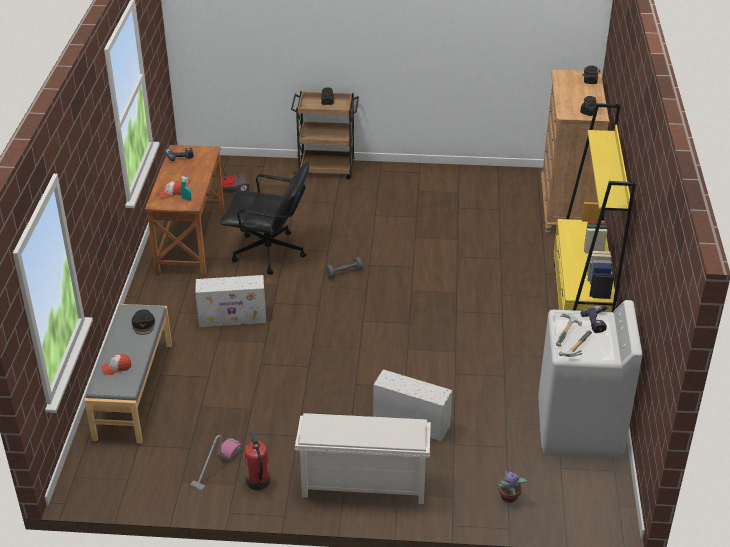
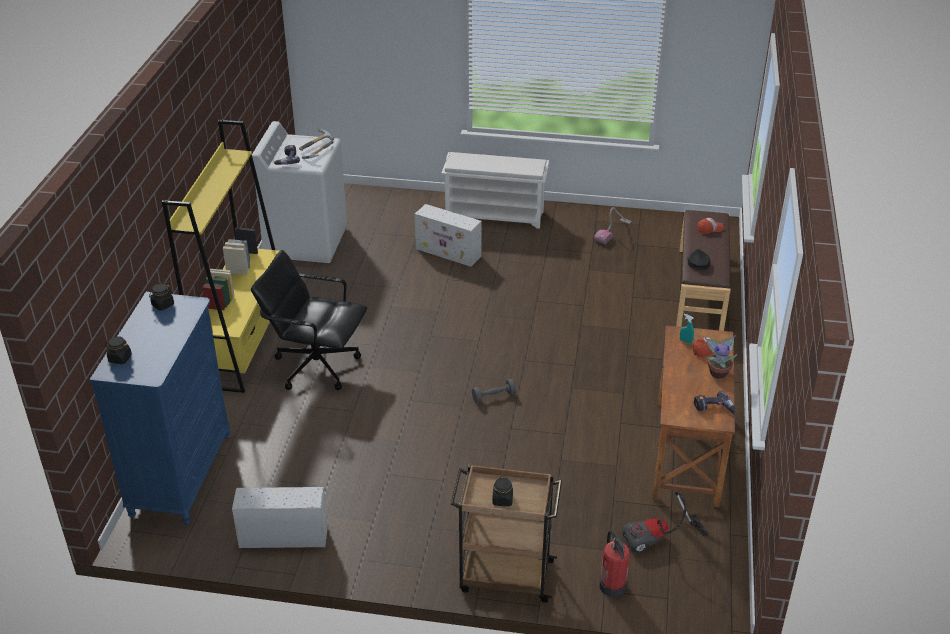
camera: 175 degrees left, 0 degrees up
(133, 390) = (701, 289): grey bench -> brown bench
(233, 317) = (617, 351): white storage box -> white storage box (282, 537)
(258, 481) = (578, 221): fire extinguisher -> fire extinguisher (612, 585)
(269, 253) = (584, 429): black office chair -> black office chair (316, 365)
(509, 497) = (385, 203): potted plant -> potted plant (718, 372)
(565, 208) = (181, 475): brown dresser -> blue dresser

